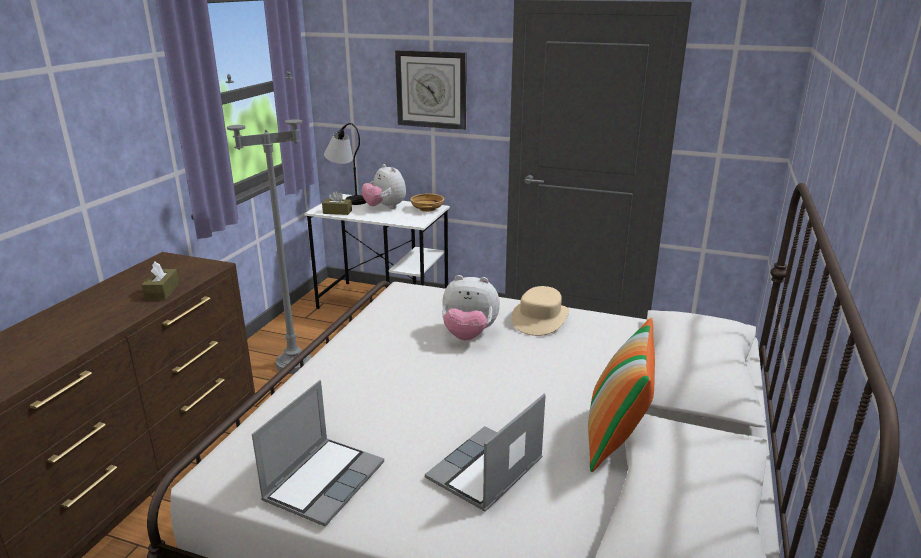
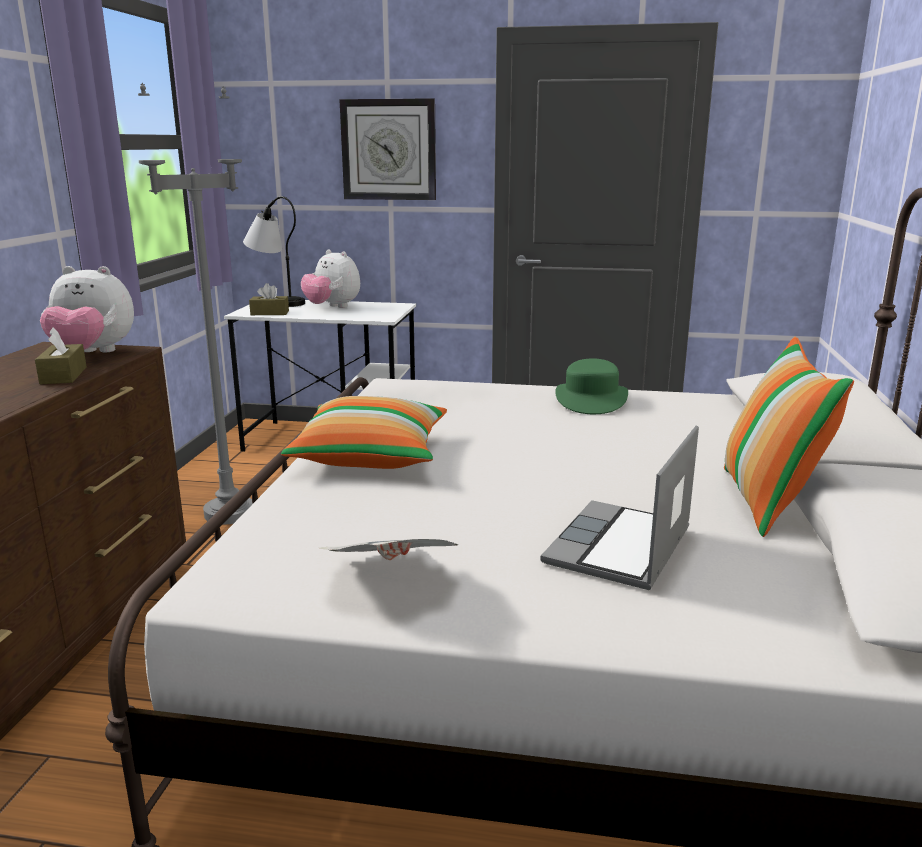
camera: 10 degrees left, 5 degrees down
(324, 481) = (391, 579): laptop -> newspaper
(357, 363) = (371, 455): none -> pillow
(427, 209) = (389, 306): beige bowl -> none
(469, 335) = (508, 419): plush toy -> plush toy (92, 354)
(540, 318) = (591, 399): beige hat -> green hat

